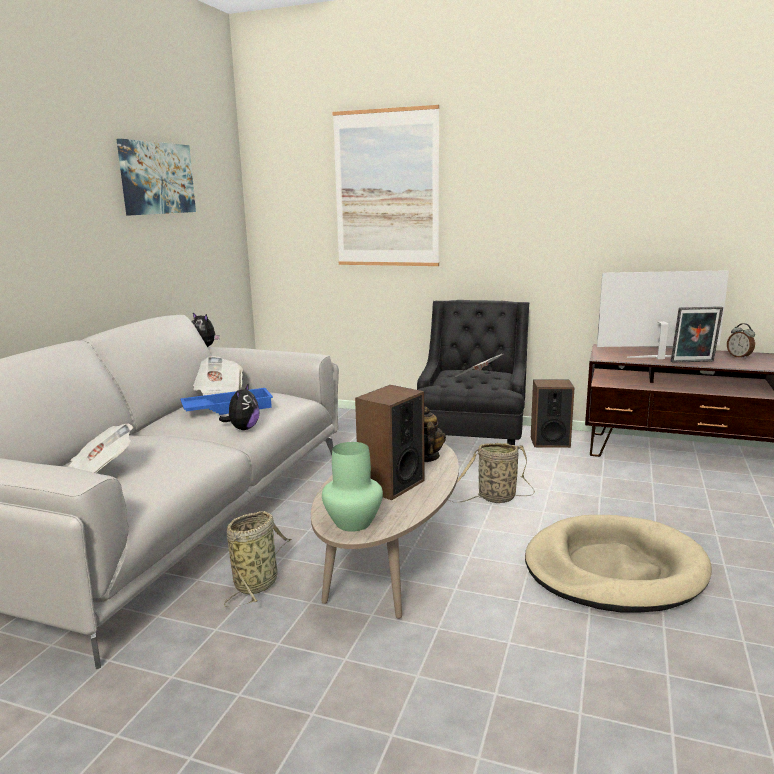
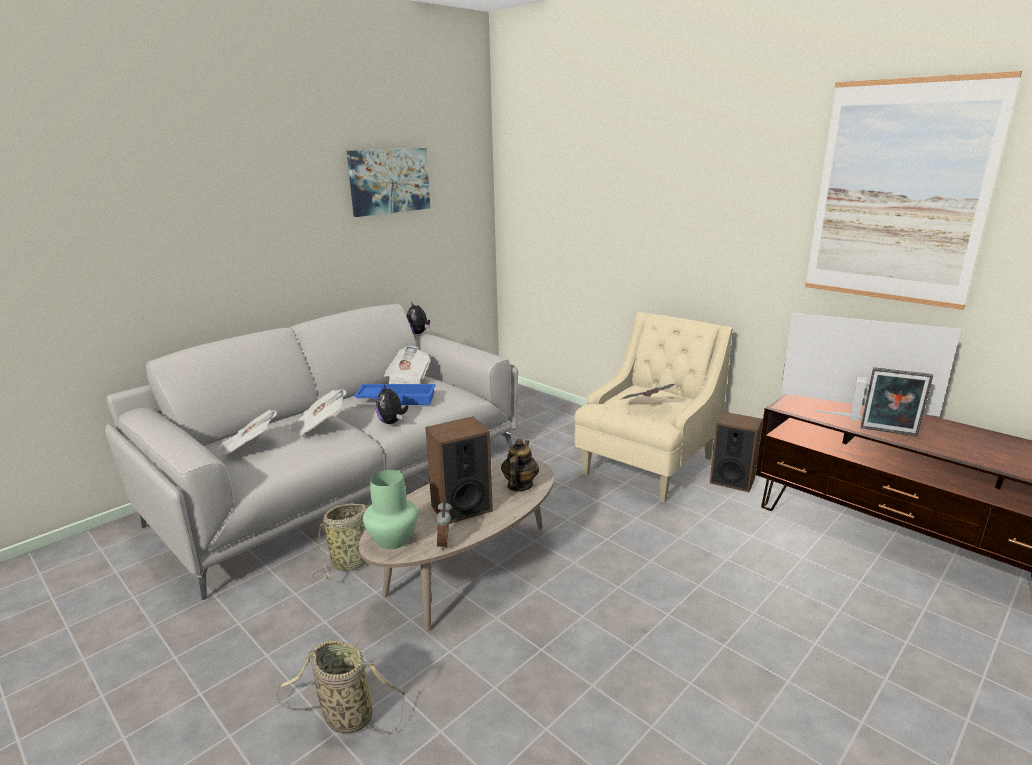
camera: 25 degrees right, 5 degrees up
(165, 443) = (318, 426): none -> newspaper
(243, 428) = (392, 422): plush toy -> plush toy turned 120 degrees clockwise
(386, 189) = (609, 191): picture -> picture (899, 193)
(472, 445) = (647, 467): black armchair -> beige armchair
(494, 498) = (615, 533): basket -> basket (344, 717)
(613, 569) = (660, 647): beige dog bed -> none
(739, 357) = (963, 435): alarm clock -> alarm clock (445, 543)

